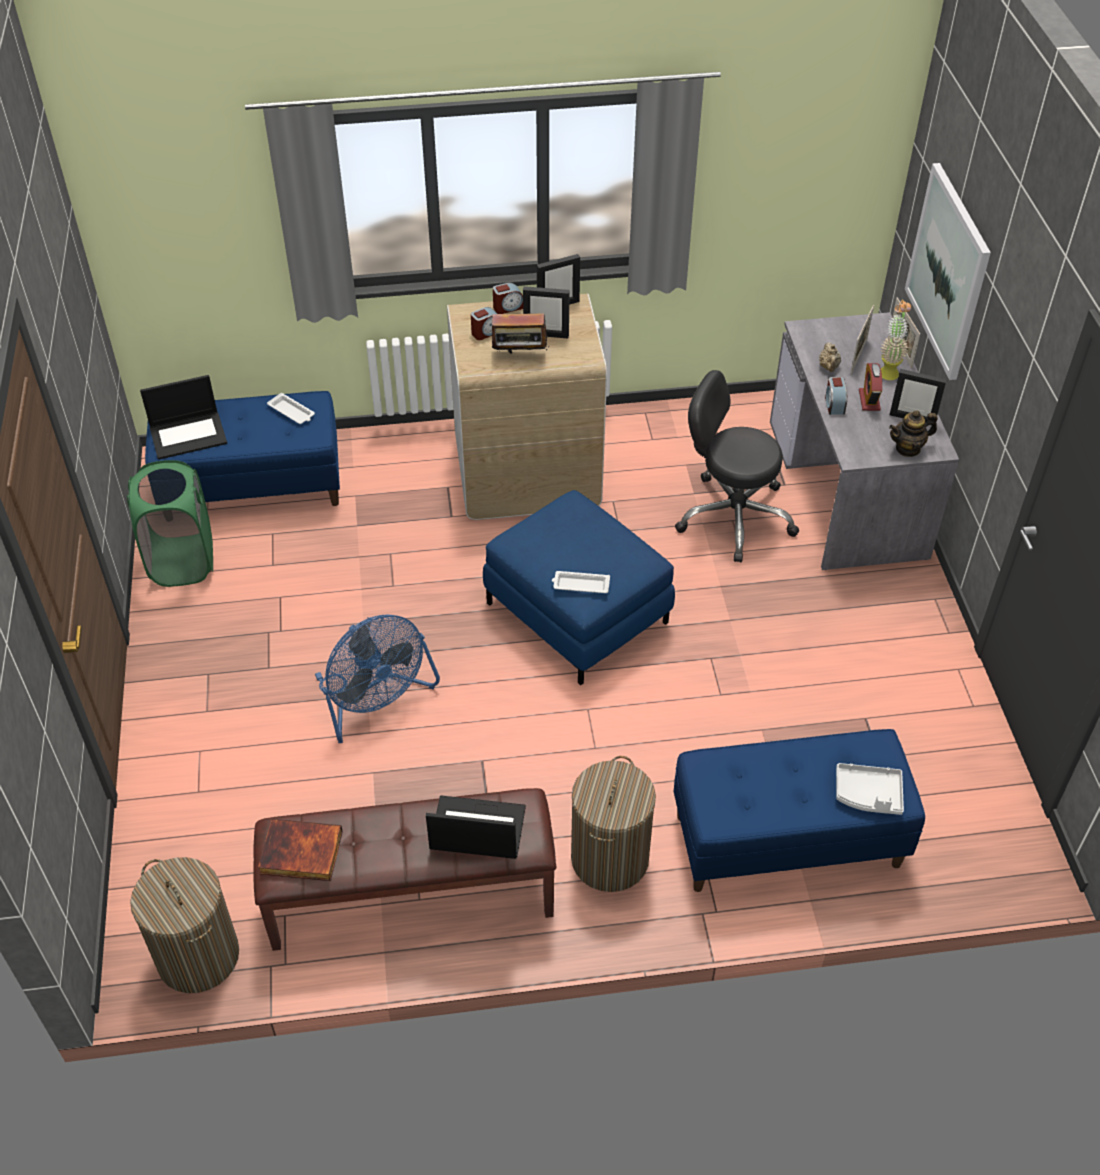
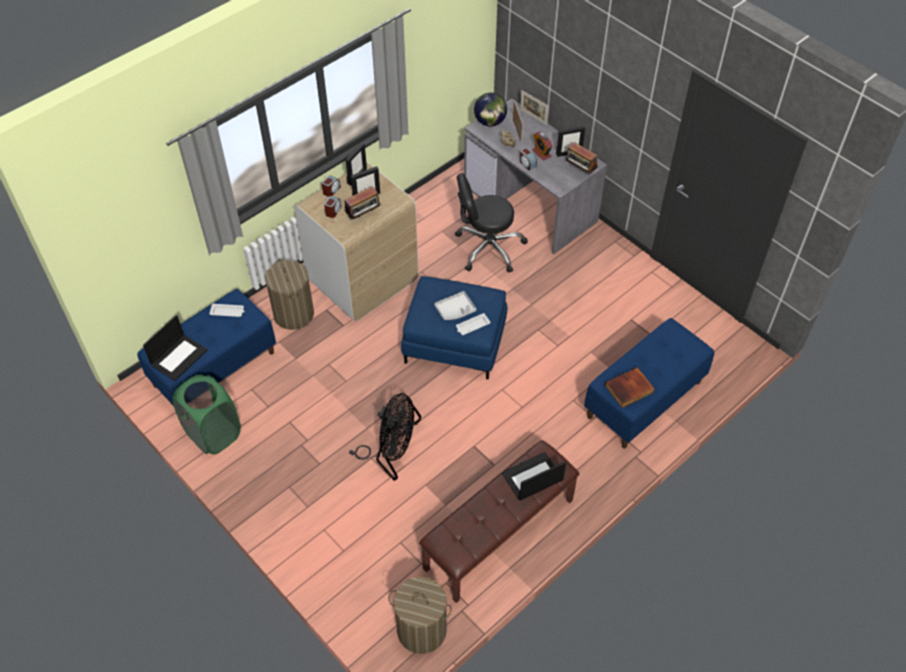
camera: 35 degrees left, 5 degrees up
(300, 854) = (460, 542): book -> book (629, 389)
(371, 702) = (391, 449): blue fan -> black fan
(609, 858) = (574, 456): laundry basket -> laundry basket (293, 314)
(829, 329) = (490, 122): none -> globe
(868, 794) = (685, 355): grey tray -> grey tray (455, 310)
(889, 370) = (537, 131): potted plant -> none
(908, 448) = (580, 170): teapot -> radio
(948, 271) = (558, 68): picture -> none

